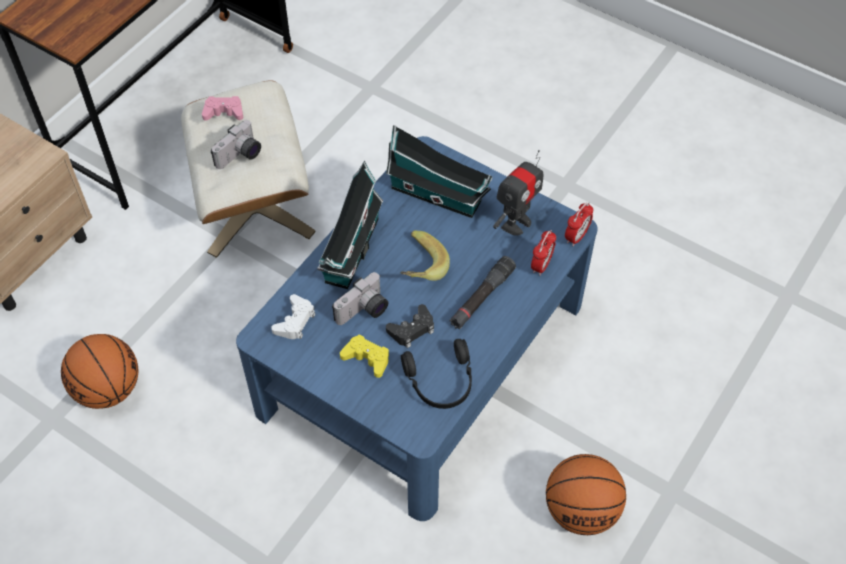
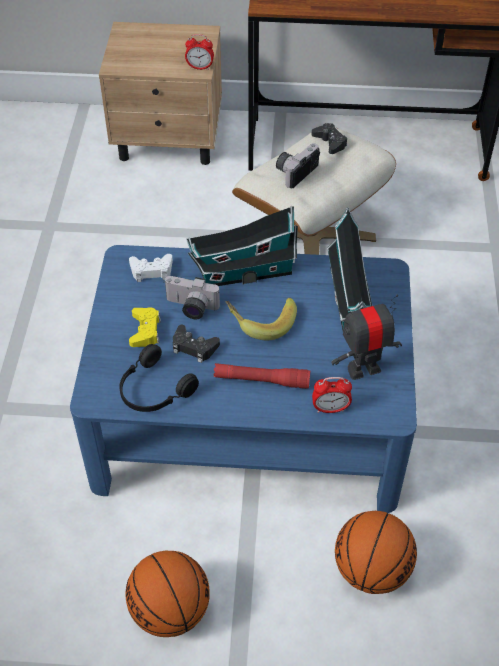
camera: 60 degrees right, 5 degrees down
(108, 389) = (91, 241): basketball -> basketball (371, 570)
(224, 112) = (330, 142): pink game controller -> black game controller
(240, 156) = (295, 171): camera -> camera turned 120 degrees clockwise
(482, 297) = (261, 380): black flashlight -> red flashlight
(516, 223) = (363, 369): toy robot -> toy robot turned 150 degrees clockwise
(576, 237) = (385, 422): alarm clock -> alarm clock (200, 67)

